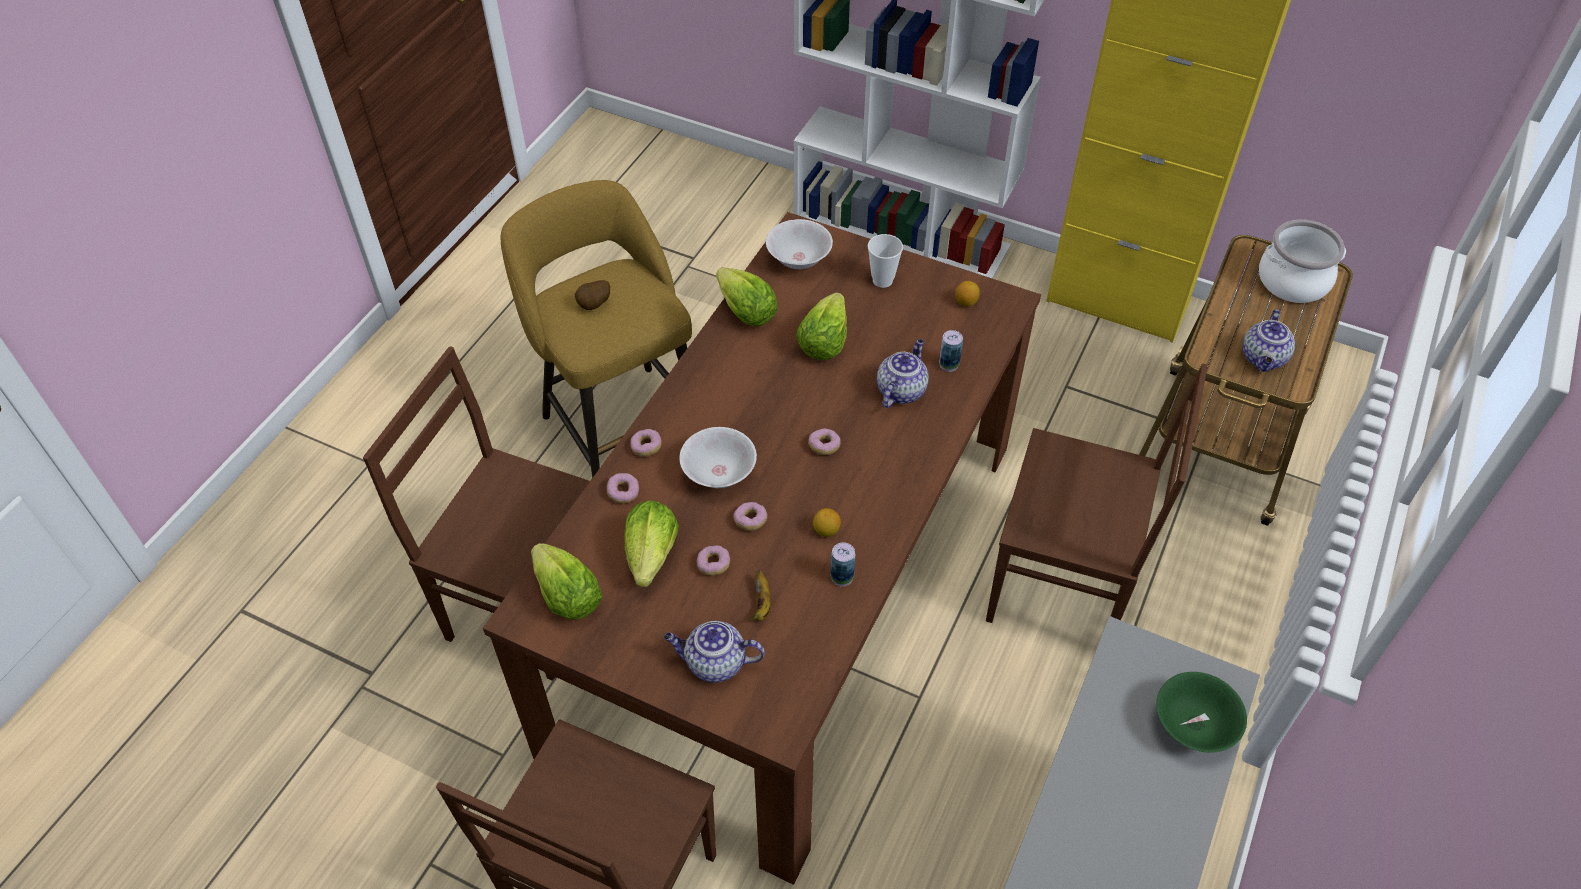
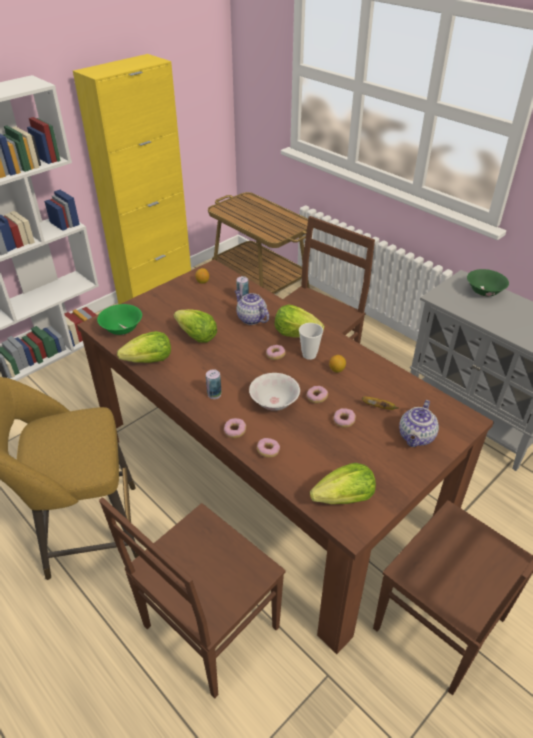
camera: 70 degrees left, 10 degrees down
(595, 305) = (62, 448): potato -> none
(651, 555) = (325, 448): lettuce -> lettuce (296, 333)
(798, 260) = (122, 330): white bowl -> green bowl
(842, 577) = (371, 372): can -> can (214, 394)
(882, 280) = (164, 304): cup -> cup (309, 355)
(1263, 359) = (284, 225): teapot -> none
(1293, 282) = (245, 206): cooking pot -> none

